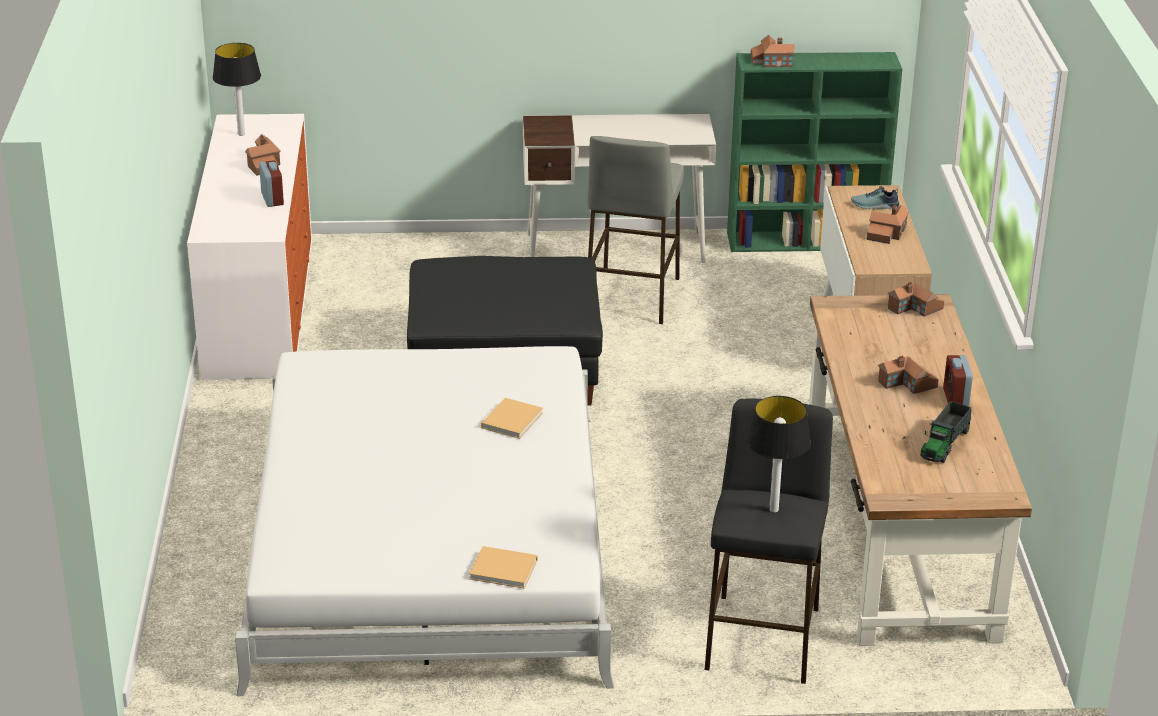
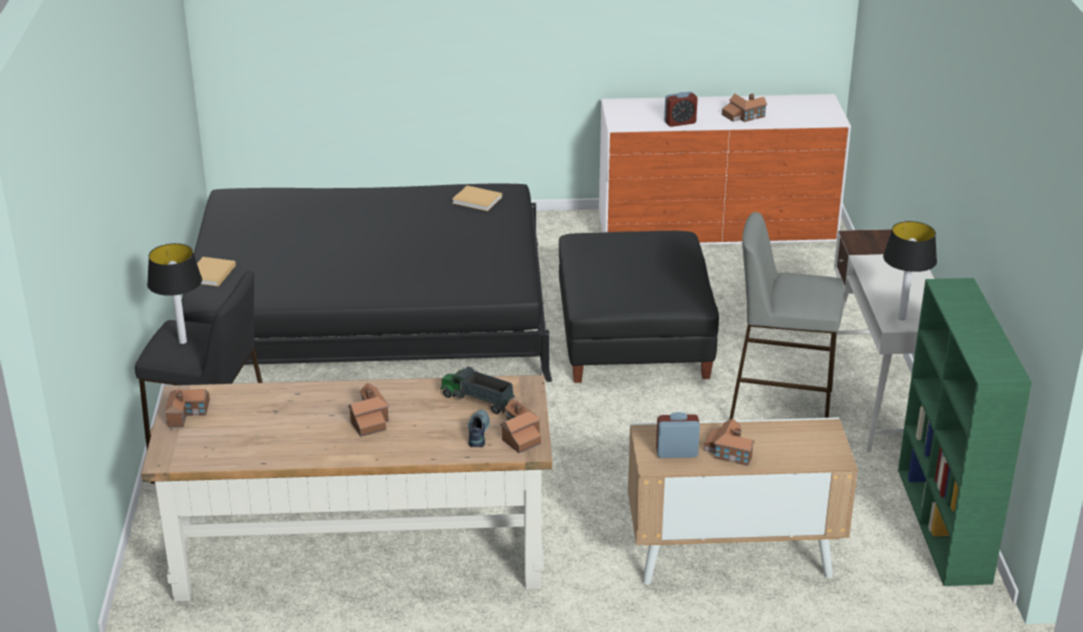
camera: 90 degrees right, 0 degrees up
(241, 134) = (798, 104): table lamp -> table lamp (901, 318)
(429, 544) = (369, 312): white bed -> black bed
(513, 419) = (412, 272): beige book -> beige book (478, 200)
(771, 61) = (958, 297): toy house -> toy house (188, 413)
(874, 206) = (795, 447): shoe -> shoe (477, 432)
(944, 444) = (258, 432): toy truck -> toy truck (477, 400)
(955, 399) = (337, 446): alarm clock -> alarm clock (676, 452)

